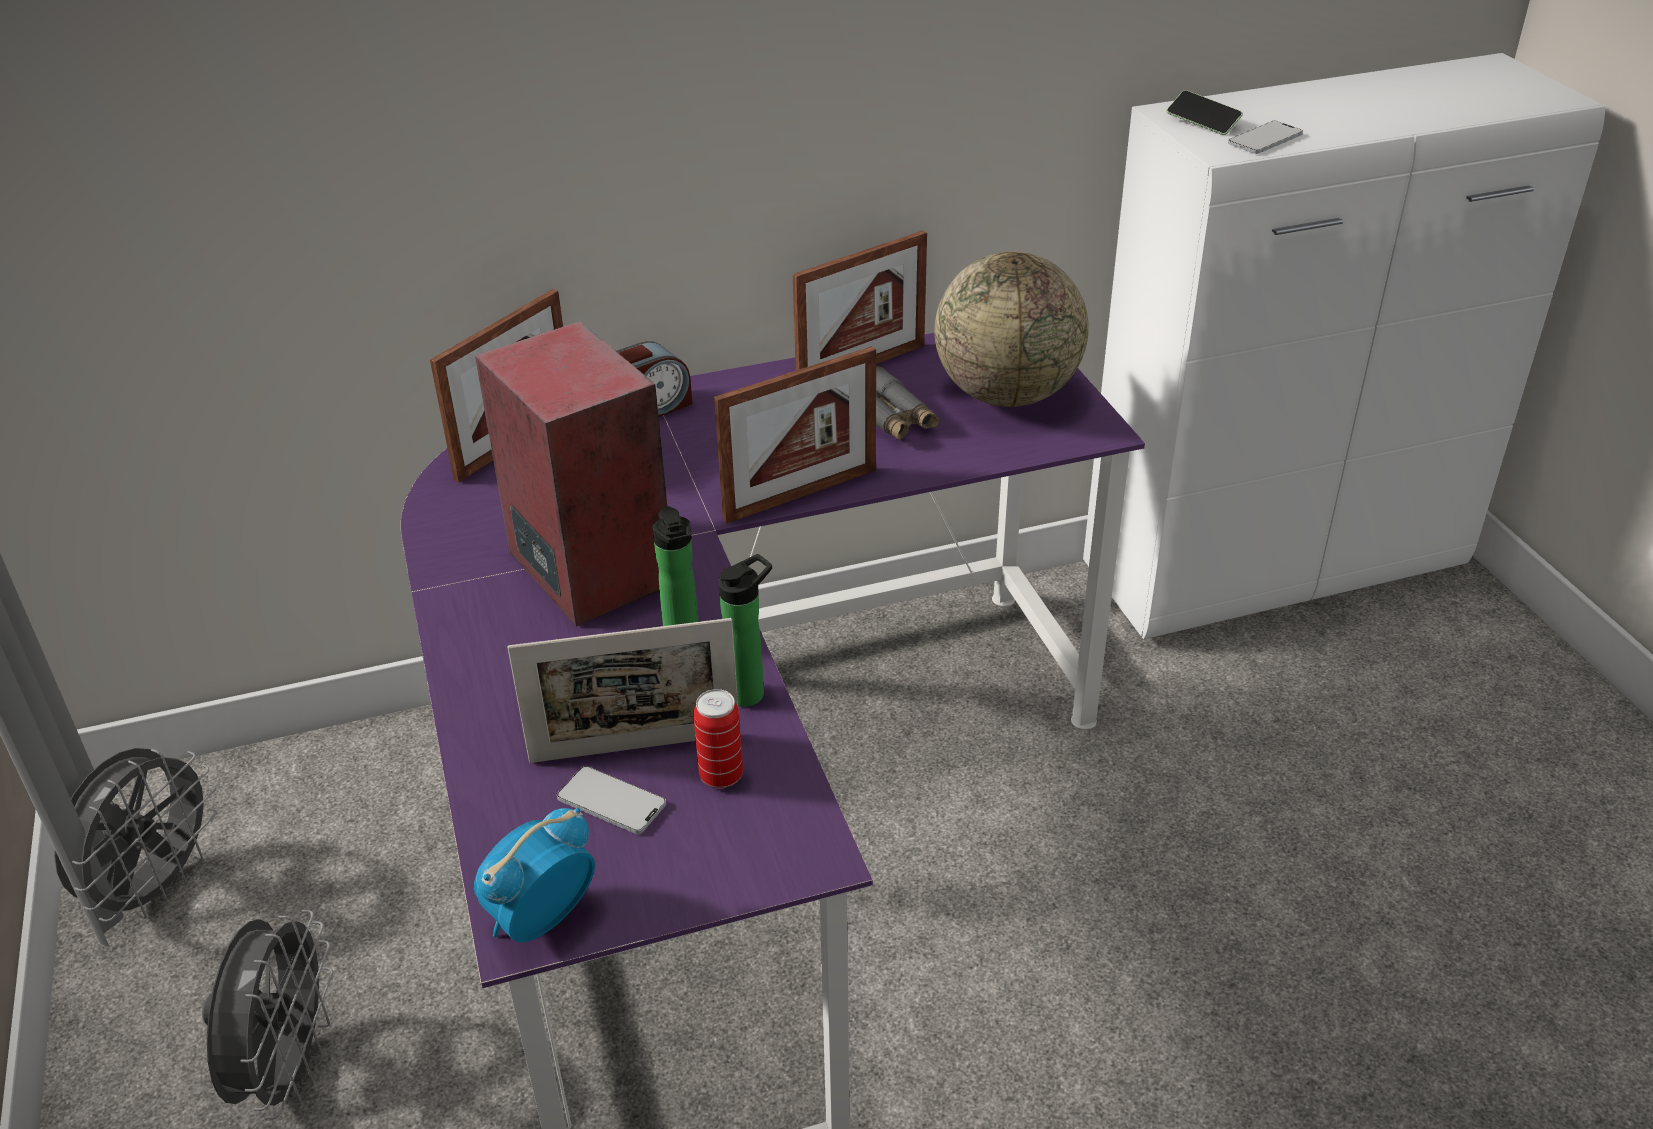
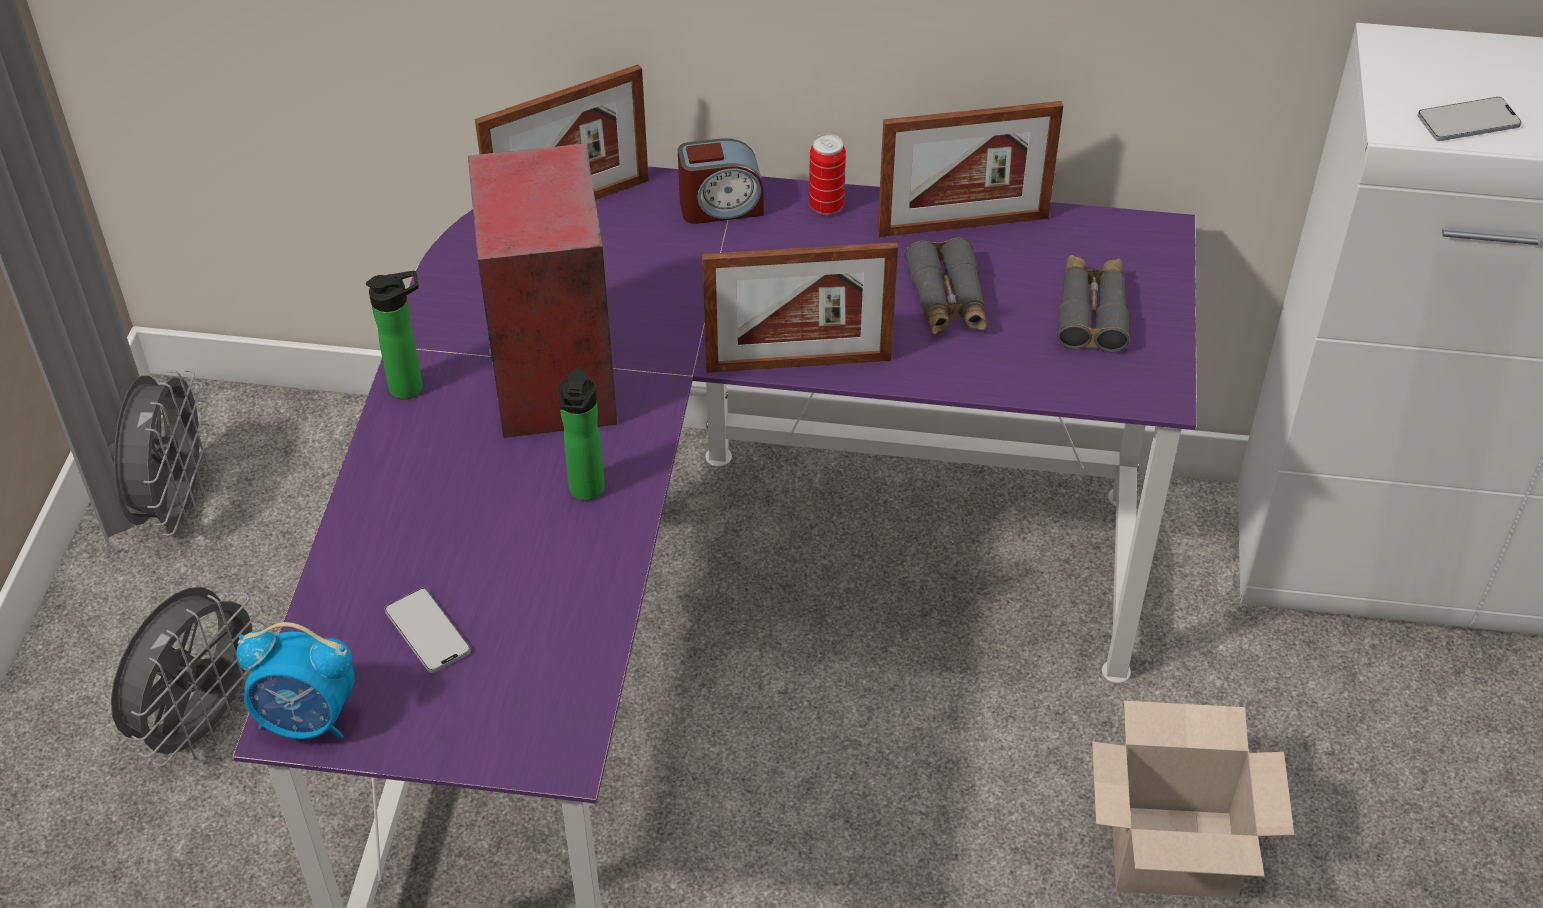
camera: 25 degrees right, 10 degrees up
(157, 887) = (176, 505): grey fan -> grey fan turned 45 degrees counterclockwise
(540, 919) = (308, 719): alarm clock -> alarm clock turned 150 degrees counterclockwise
(635, 748) = (478, 586): picture frame -> none
(721, 776) = (533, 644): can -> can (826, 206)
(750, 692) = (612, 568): bottle -> bottle (411, 387)
(1006, 394) = (1091, 312): globe -> grey binoculars
(1202, 122) = (1416, 73): phone -> none
(1217, 831) = (1176, 849): none -> cardboard box

